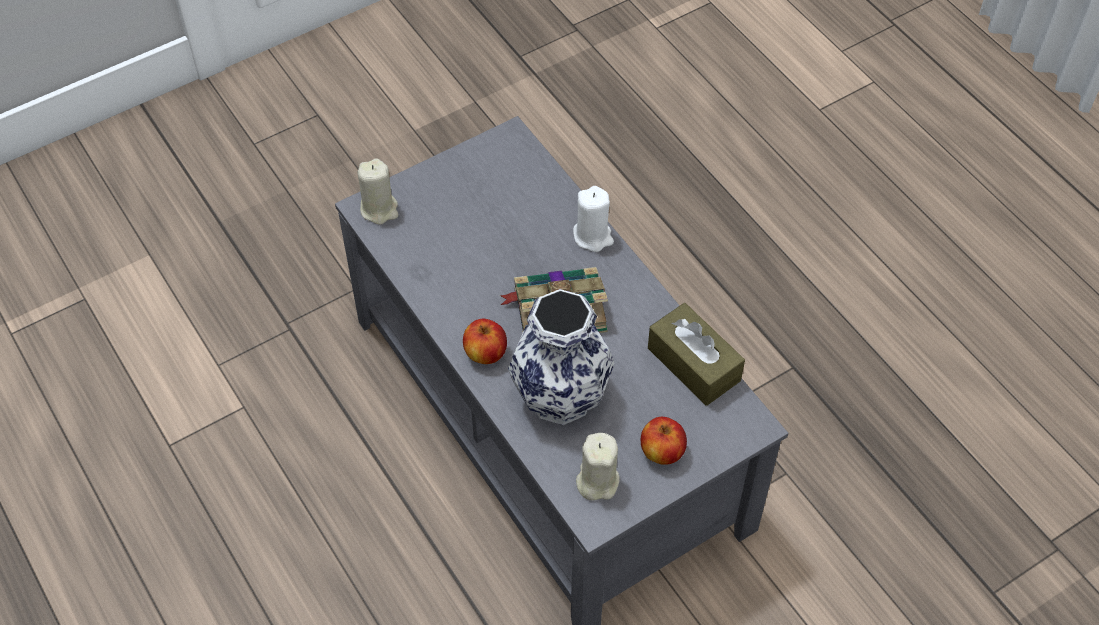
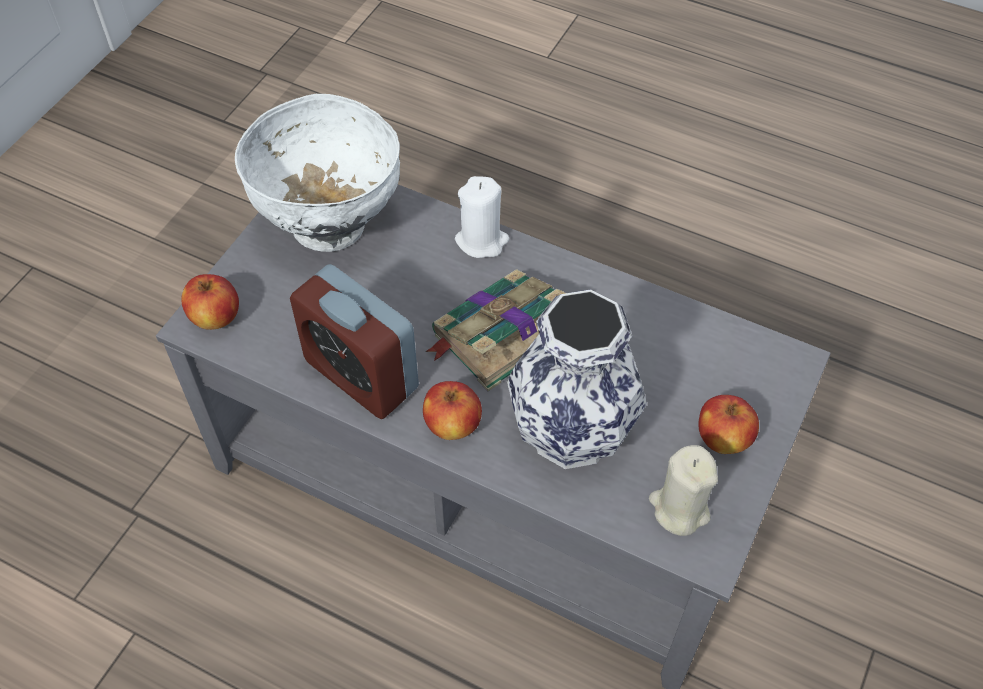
camera: 30 degrees left, 0 degrees up
(379, 209) = (216, 317): beige candle -> apple
(448, 292) = (361, 375): none -> alarm clock
(494, 178) = (330, 226): none -> white bowl
(693, 364) = (684, 327): brown tissue box -> none

